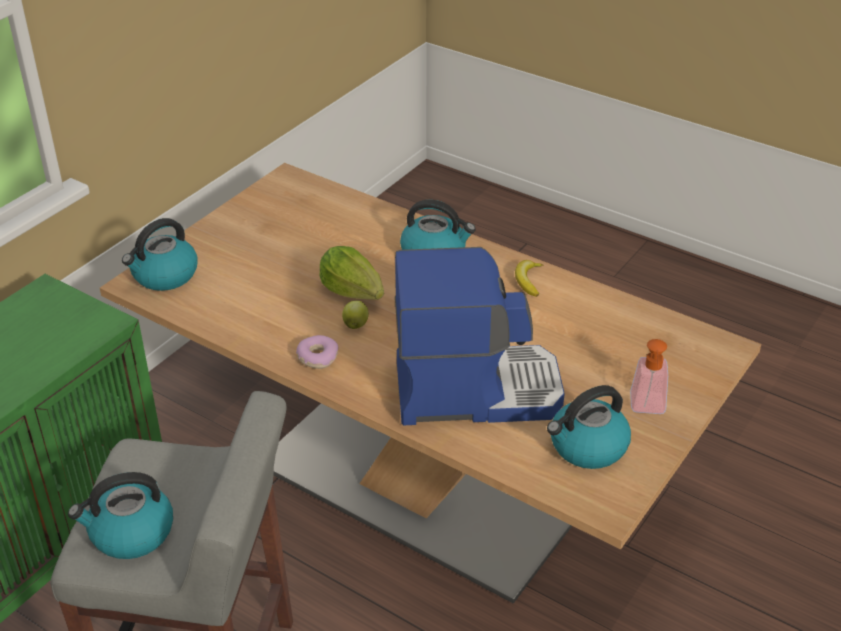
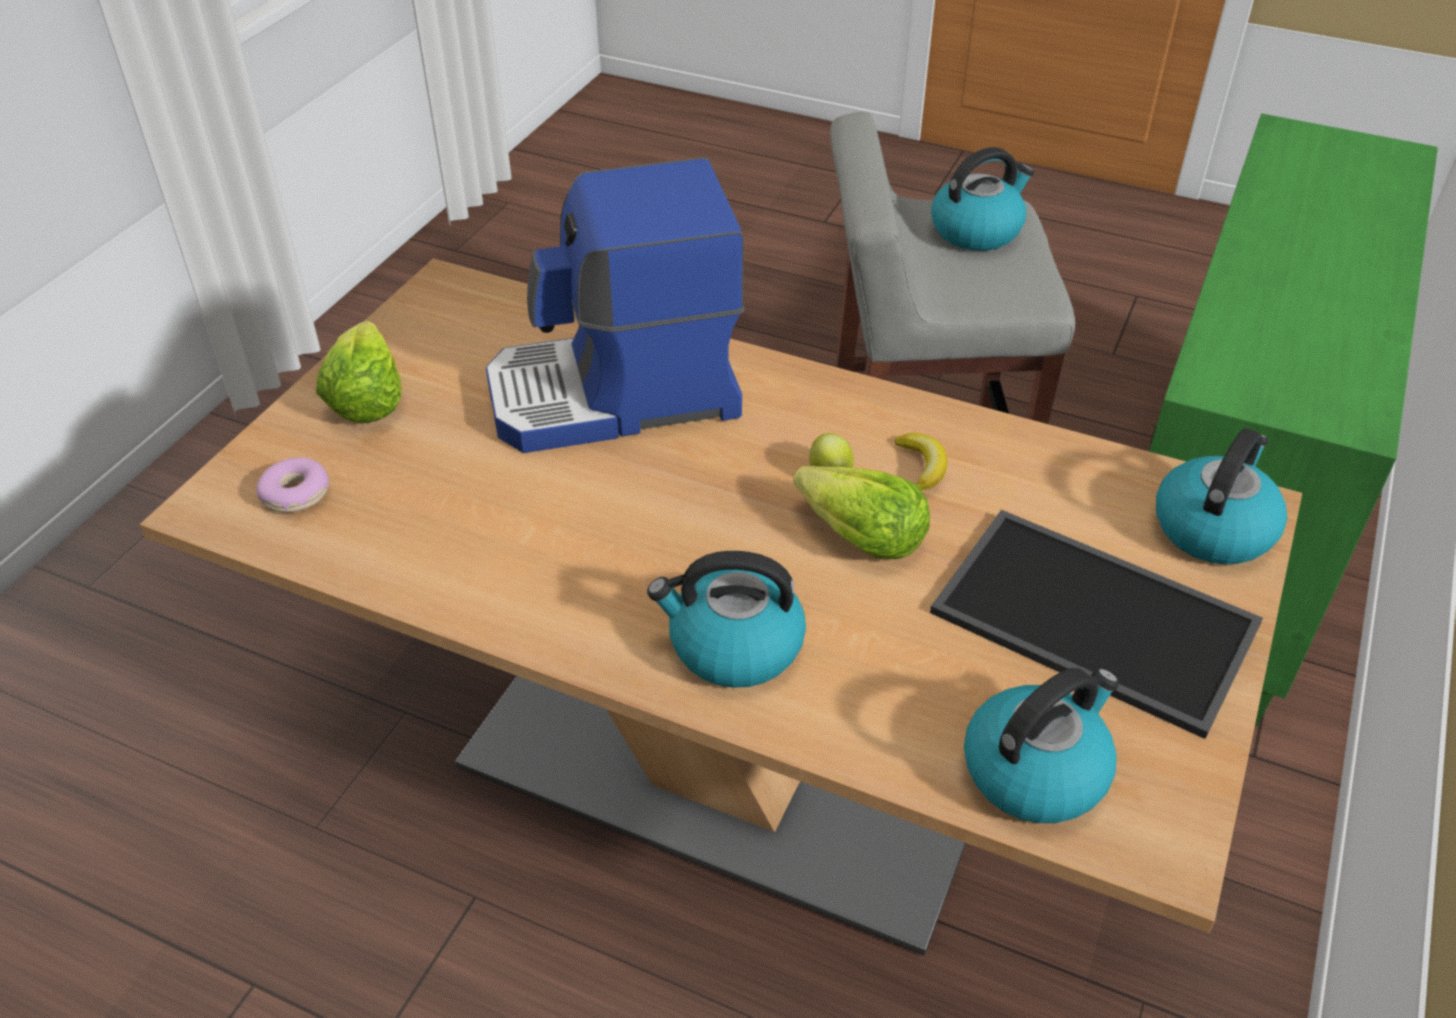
camera: 170 degrees right, 5 degrees up
(260, 246) = (1089, 620): none -> tray
(317, 357) = (866, 415): donut -> donut (296, 494)
(528, 281) = (539, 602): banana -> banana (919, 470)
(587, 447) = (460, 341): kettle -> kettle (1035, 770)
(647, 408) = (365, 398): soap dispenser -> lettuce

